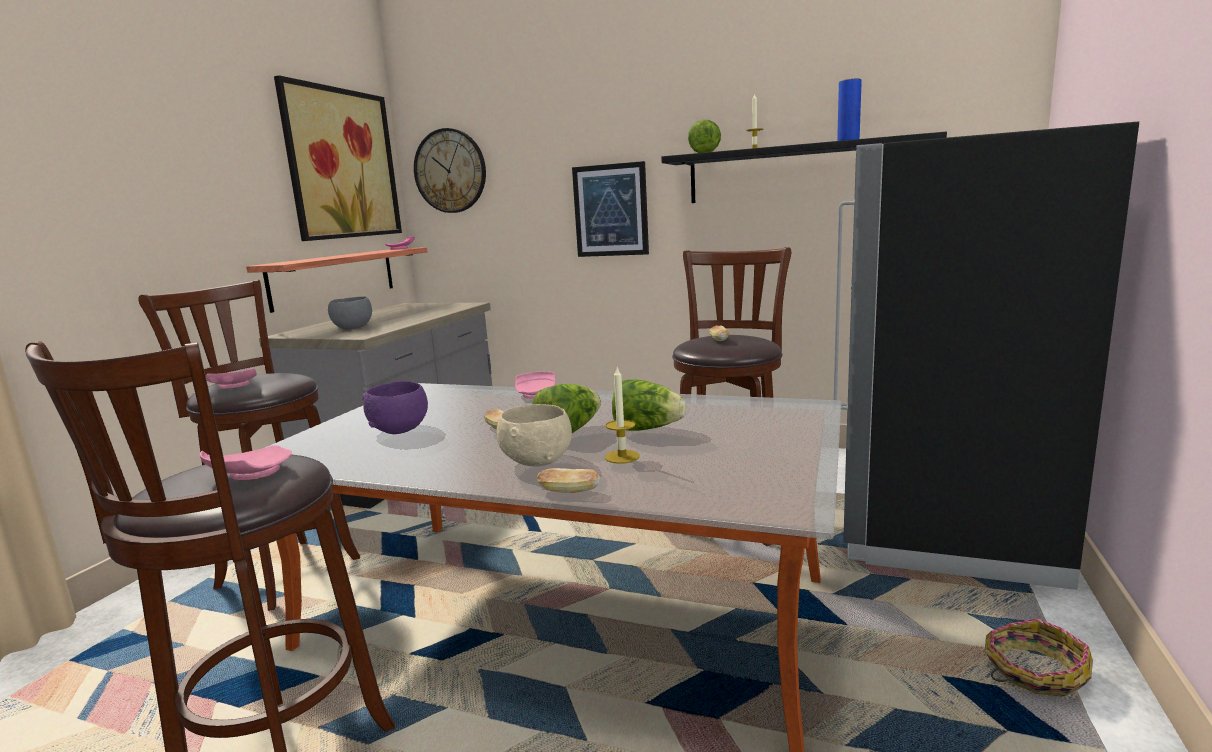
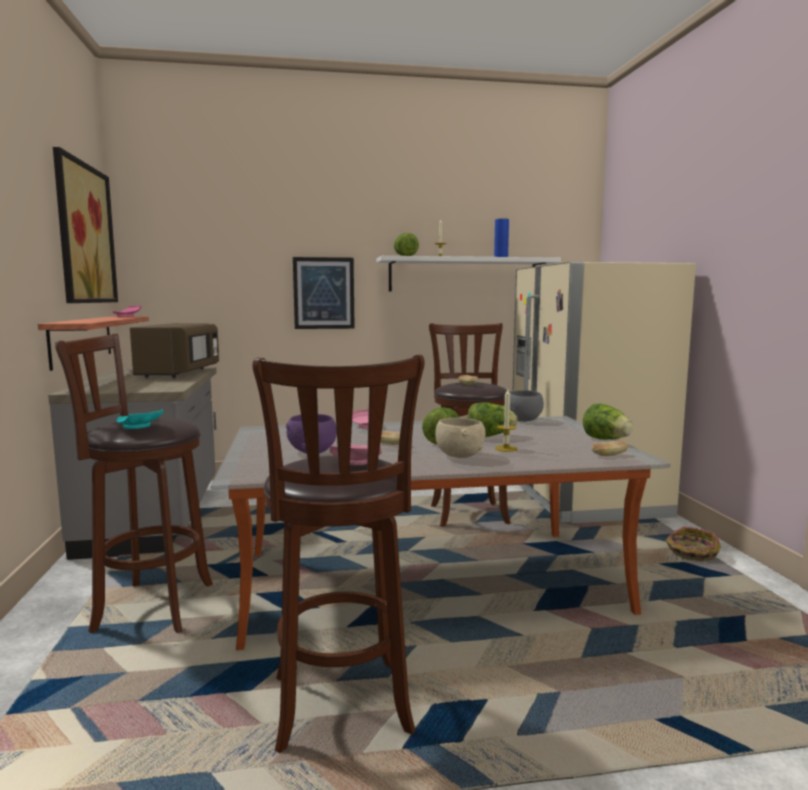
camera: 30 degrees left, 5 degrees down
(233, 386) = (138, 427): pink plate -> turquoise plate
(353, 328) = (138, 385): grey bowl -> grey bowl (523, 420)
(431, 312) = (180, 373): none -> brown microwave
(450, 171) = (171, 250): wall clock -> none
(569, 492) = (513, 465): bread -> bread (609, 455)
(798, 172) = (463, 275): black shelf -> white shelf
(810, 460) = (606, 440): none -> lettuce
(938, 522) = (585, 498): black fridge -> beige fridge

